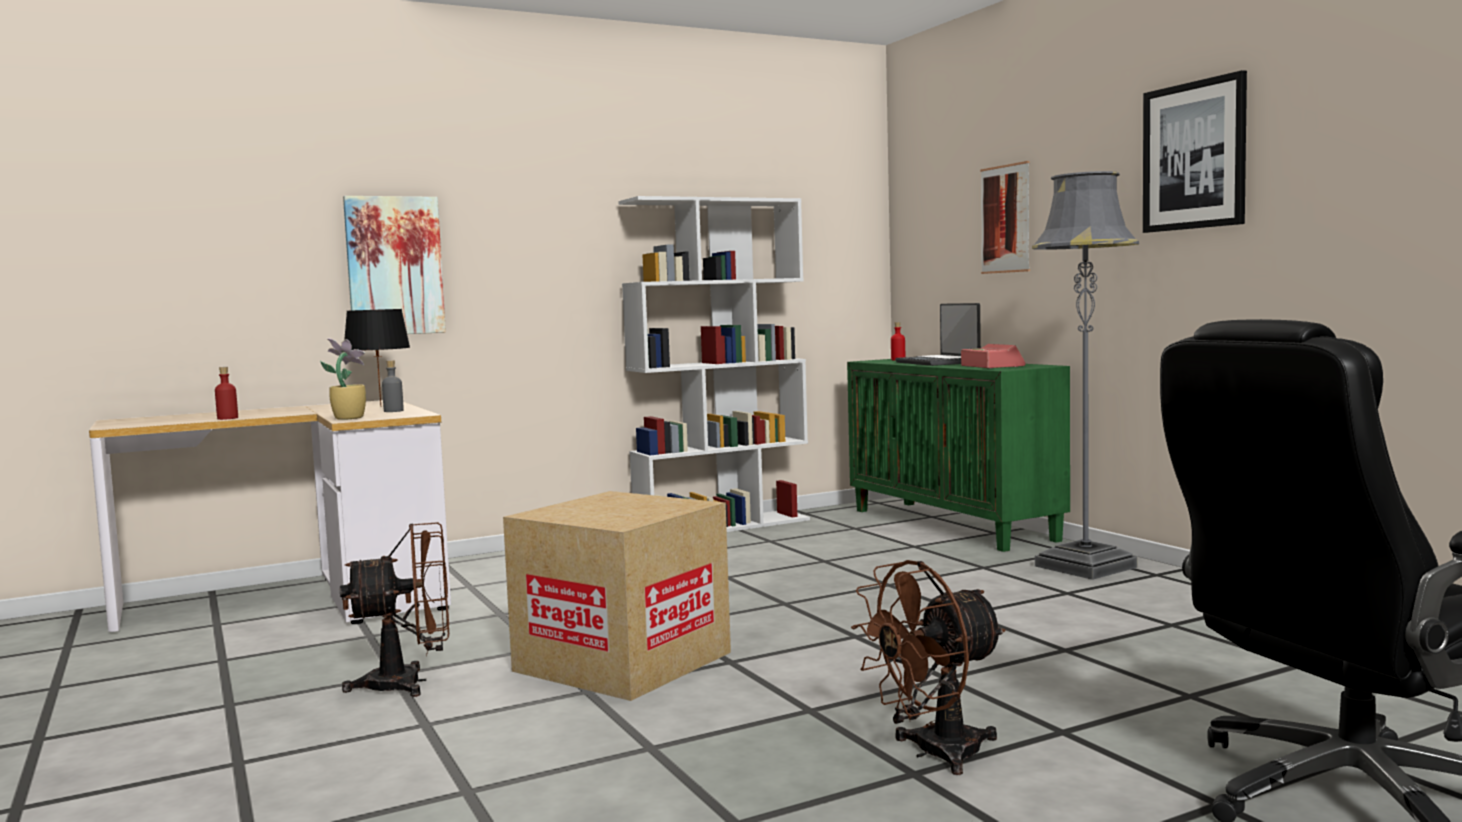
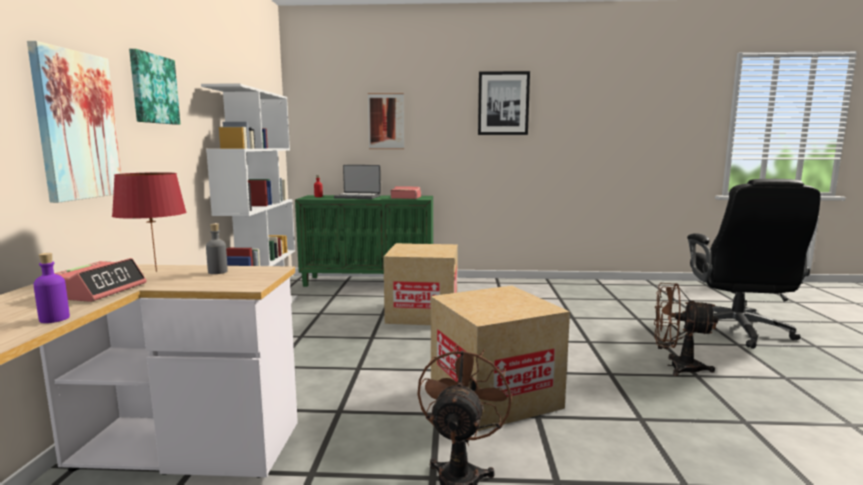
camera: 60 degrees left, 5 degrees up
(227, 418) = (54, 319): red bottle -> purple bottle
(305, 411) = (98, 291): none -> alarm clock
(348, 418) = (234, 285): potted plant -> none
(380, 406) = (155, 271): black table lamp -> red table lamp
(520, 218) = (153, 89): none -> picture
(871, 574) = (422, 313): none -> cardboard box
(933, 753) = (676, 367): brown fan -> brown fan turned 105 degrees clockwise
(1085, 567) = (472, 286): grey floor lamp -> none

